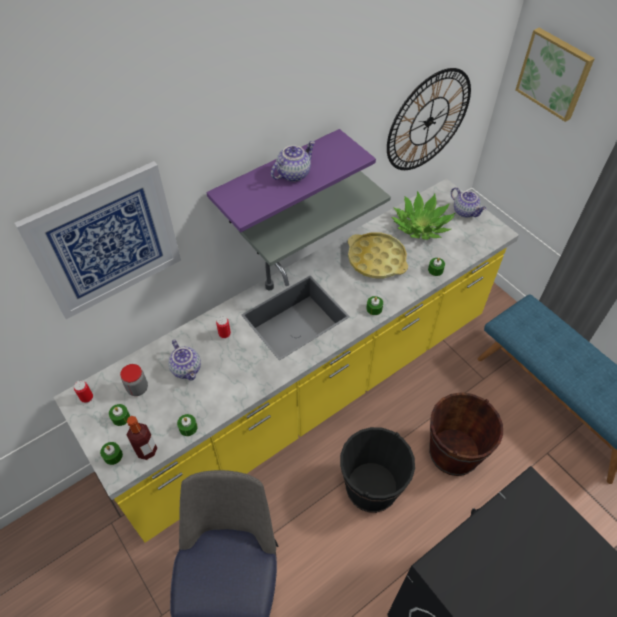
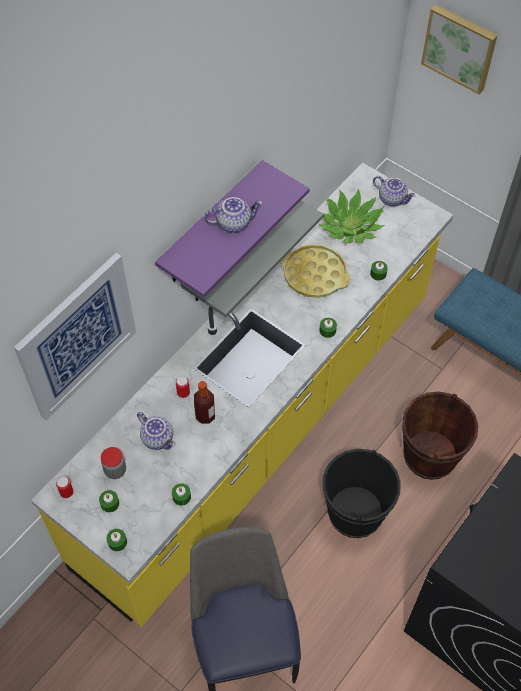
camera: 15 degrees left, 5 degrees up
(146, 450) = (149, 528): bottle -> bottle (205, 416)
(293, 173) = (234, 222): teapot -> teapot turned 45 degrees clockwise
(428, 121) = (340, 118): wall clock -> none

